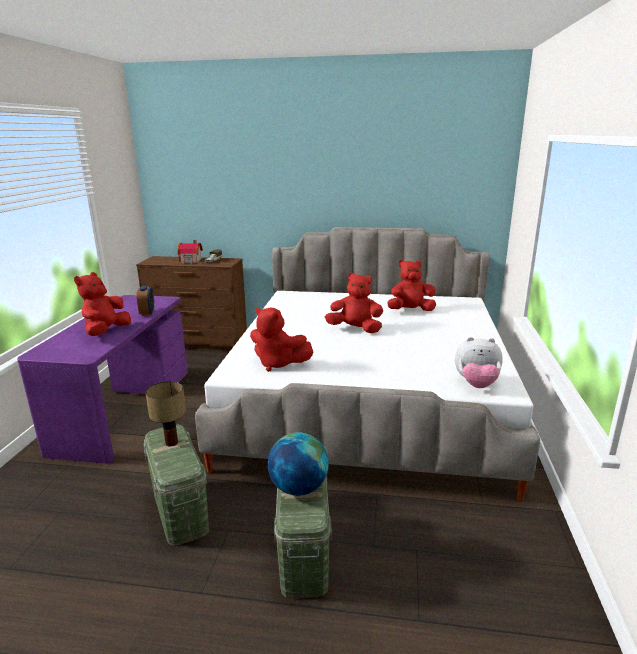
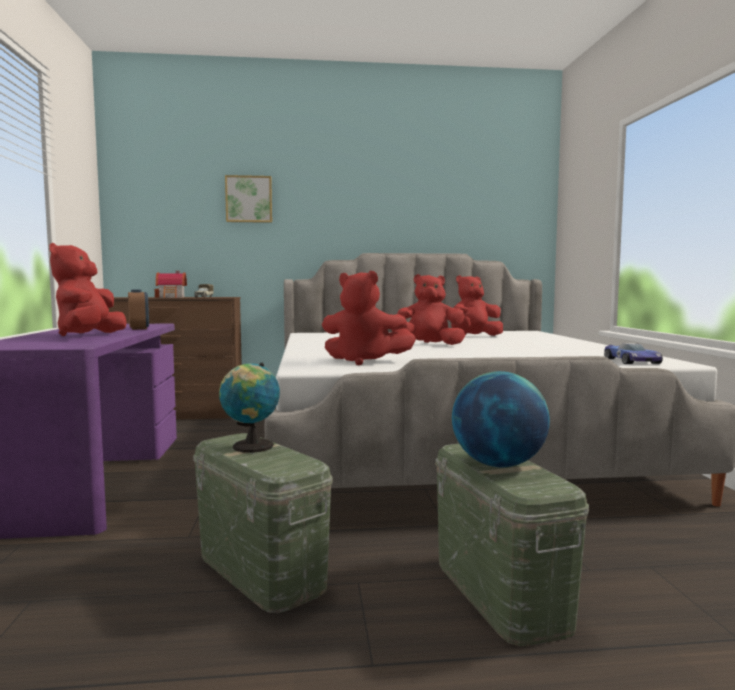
camera: 15 degrees left, 15 degrees down
(171, 443) = (250, 447): table lamp -> globe
(246, 181) = (249, 199): none -> picture
(476, 384) = (632, 361): plush toy -> toy car

